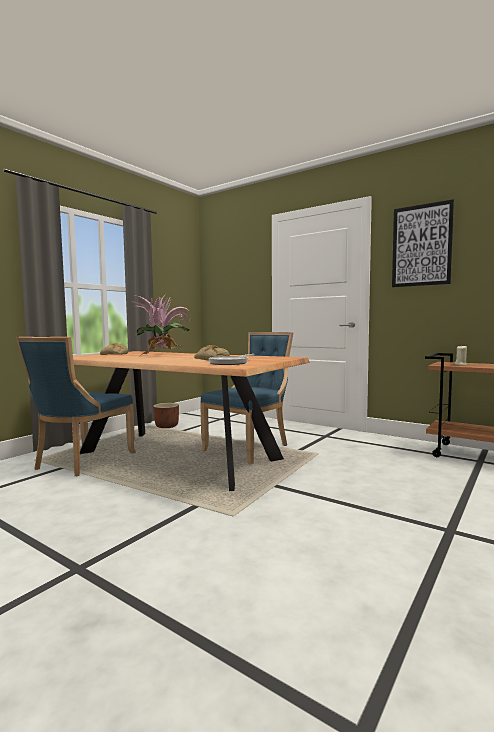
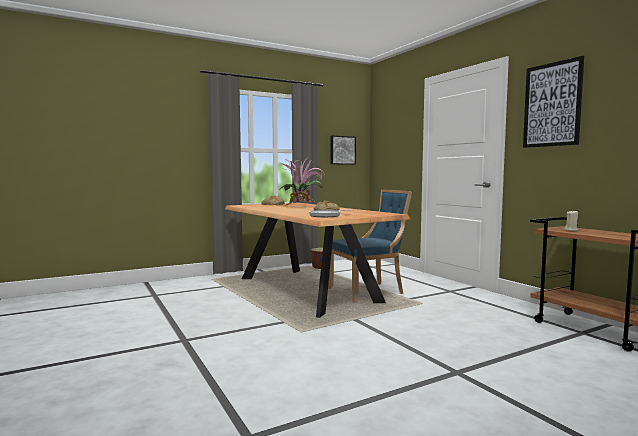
camera: 25 degrees right, 0 degrees up
(81, 461) = (238, 284): blue chair -> none
(175, 290) = (342, 150): none -> picture

